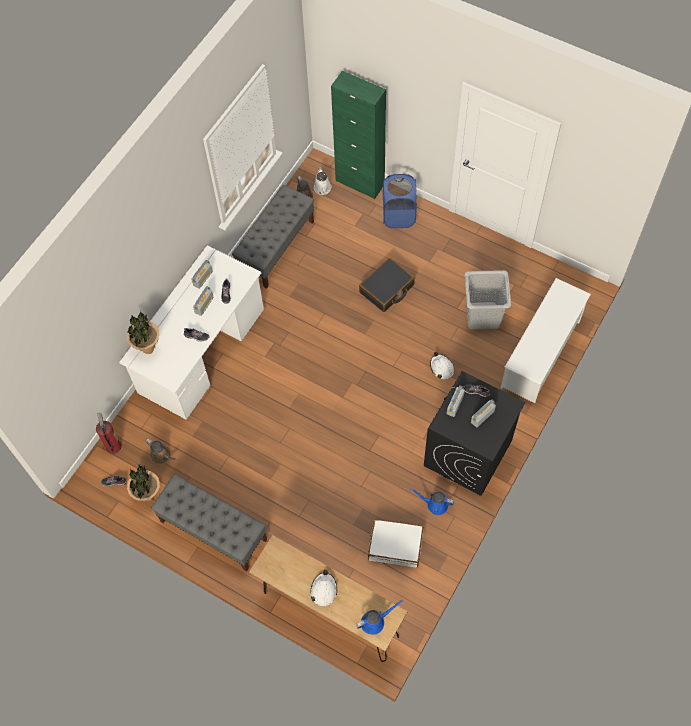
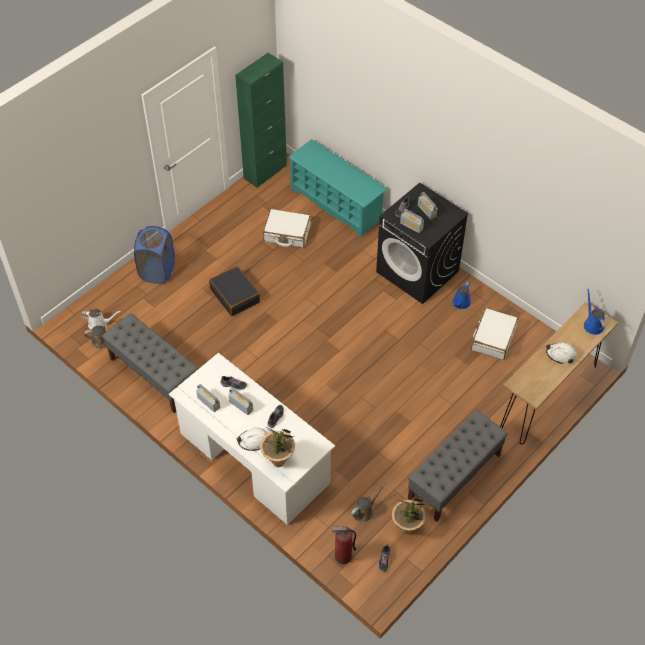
camera: 80 degrees left, 10 degrees down
(360, 183) = (105, 293): green cabinet -> green cabinet (265, 172)
(441, 368) = (330, 272): white hard hat -> white hard hat (254, 441)
(483, 316) = (287, 233): grey laundry basket -> white suitcase
(541, 354) = (336, 204): white shoe rack -> turquoise shoe rack

